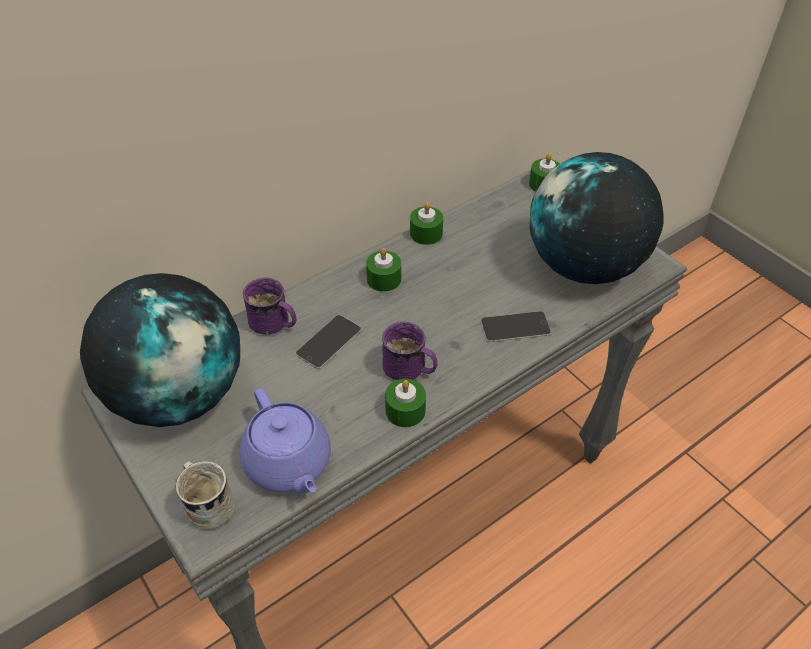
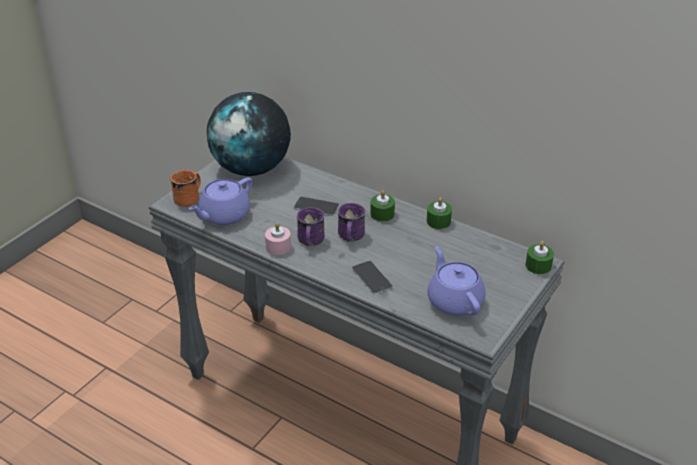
camera: 70 degrees right, 10 degrees down
(208, 503) = (190, 198): white mug -> orange mug
(274, 325) = (318, 184): purple mug -> purple mug (350, 237)
(405, 410) = (278, 247): green candle -> pink candle
(584, 266) = (454, 300): globe -> purple teapot

